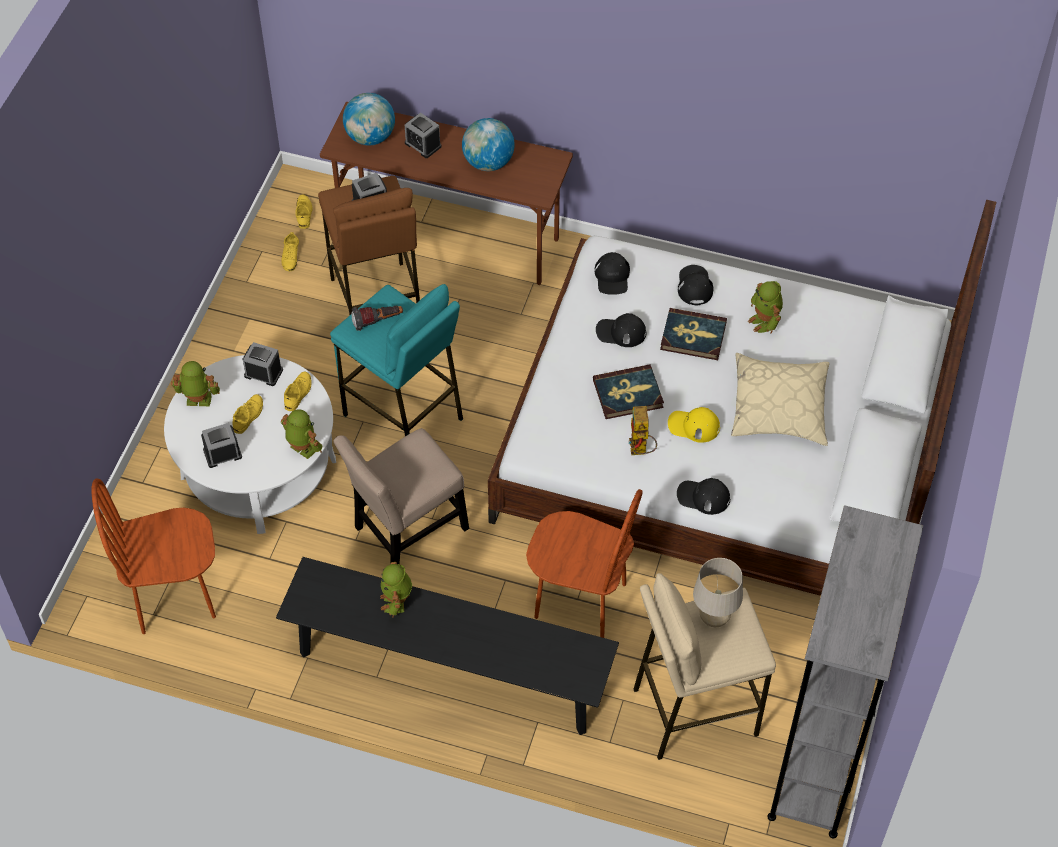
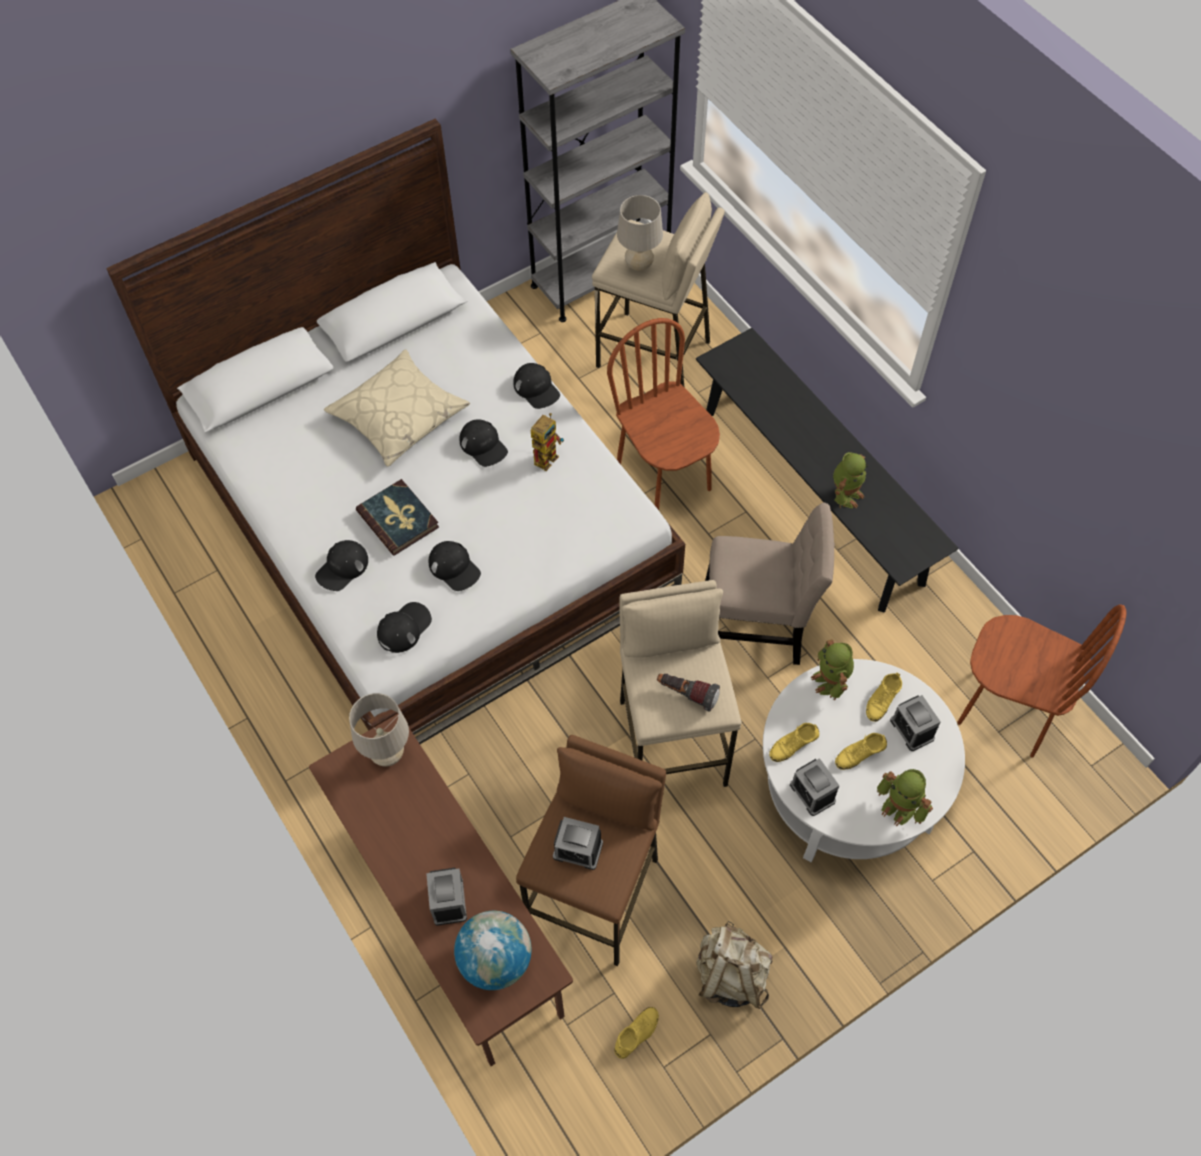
camera: 140 degrees left, 5 degrees up
(222, 453) = (912, 729): alarm clock -> alarm clock turned 45 degrees clockwise
(256, 316) = (731, 975): none -> beige backpack
(304, 213) = (577, 1088): yellow shoe -> yellow shoe (882, 699)
(403, 417) = (672, 742): turquoise stool -> beige stool
(488, 162) = (404, 820): globe -> none
(533, 185) = (388, 754): none -> beige table lamp
(628, 394) = (507, 510): book -> none
(693, 426) = (483, 445): yellow cap -> black cap
(765, 322) = (324, 492): toy robot -> none

